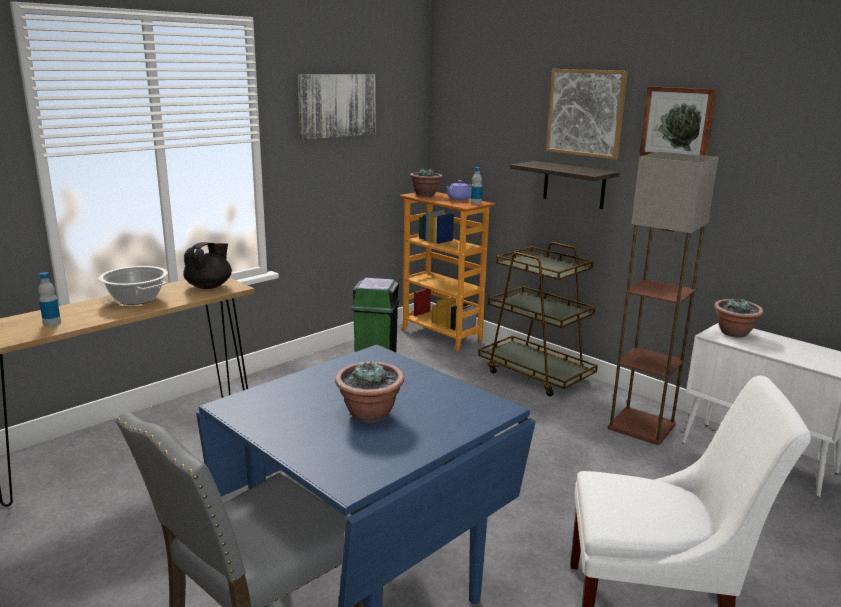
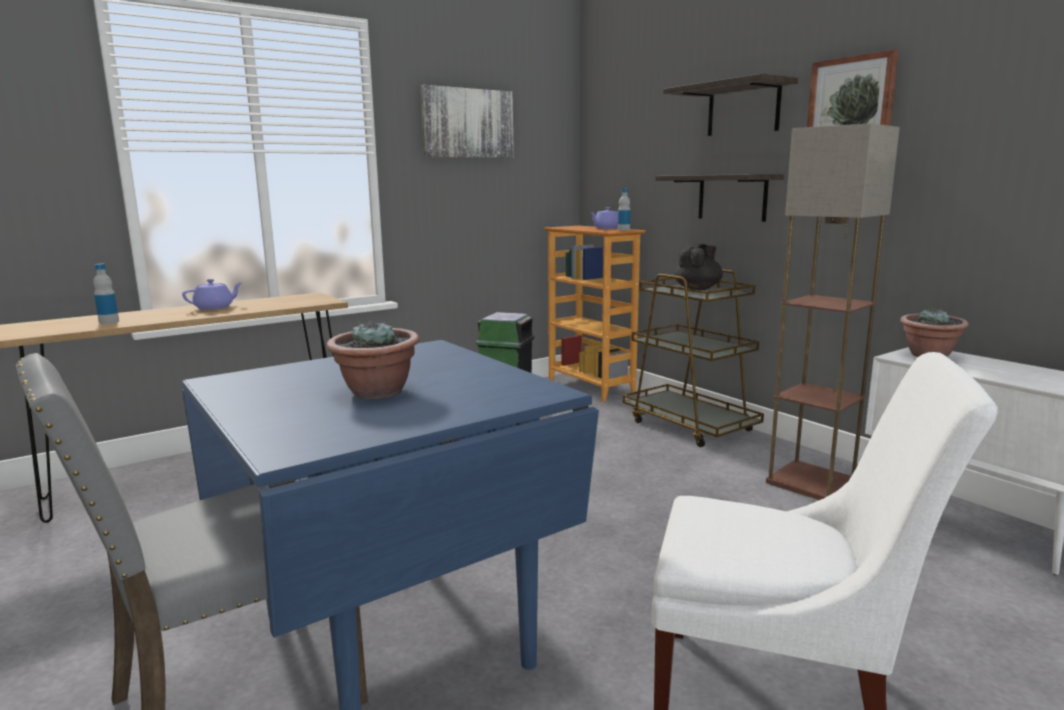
camera: 10 degrees right, 5 degrees down
(136, 299) = (215, 307): cooking pot -> purple teapot
(209, 286) = (301, 300): black teapot -> black teapot (698, 289)
(425, 195) = (572, 227): potted plant -> none
(586, 112) = (743, 109): picture -> shelf

